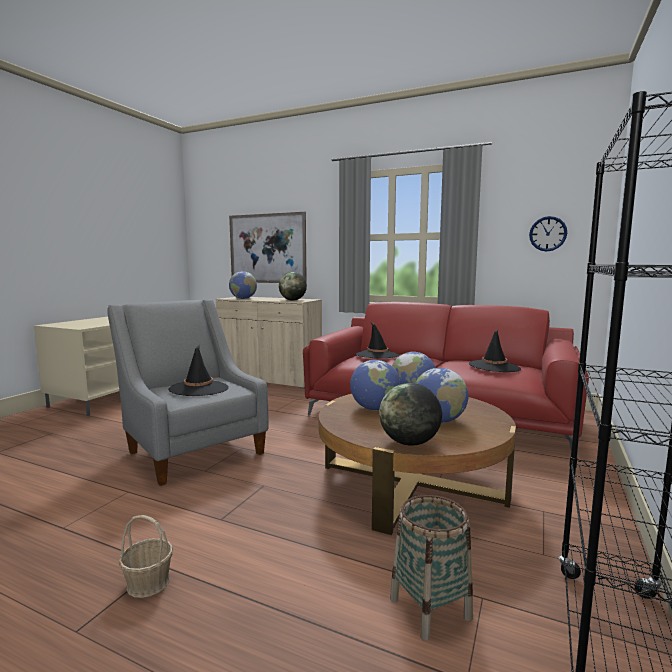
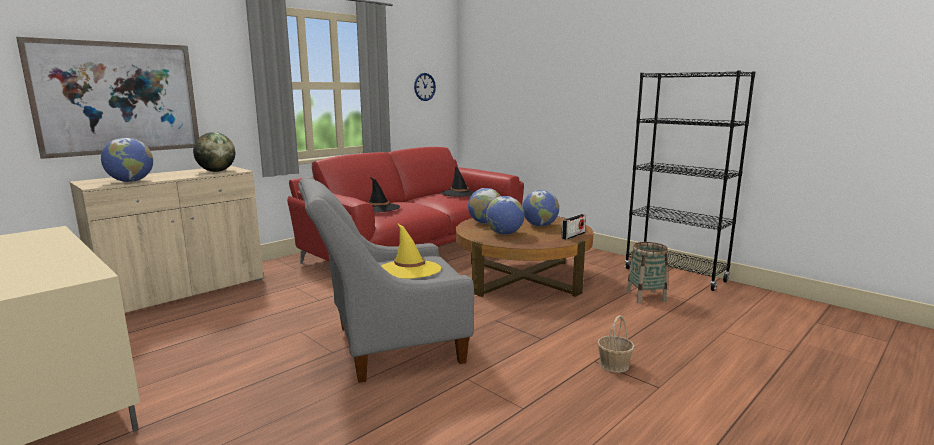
camera: 70 degrees left, 5 degrees up
(199, 389) = (409, 270): black hat -> yellow hat
(409, 443) = (573, 236): globe -> radio

